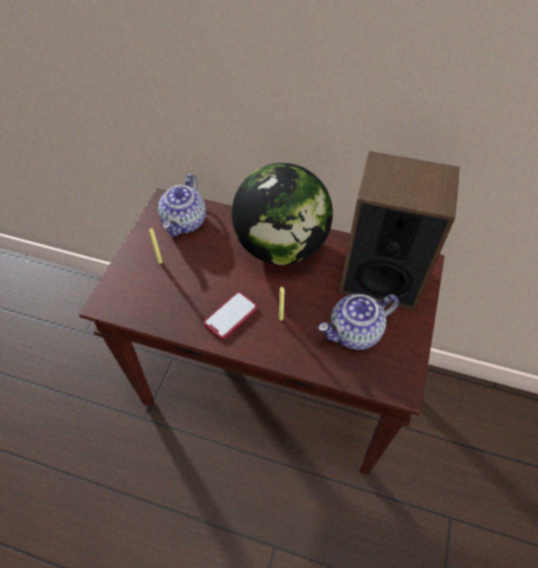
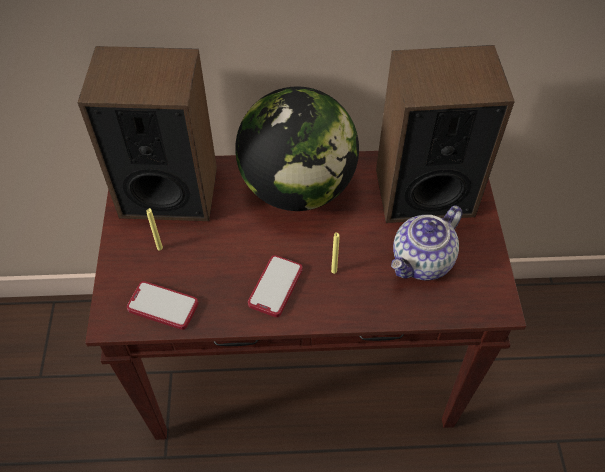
camera: 20 degrees left, 0 degrees up
(143, 305) = (163, 306): none -> phone
(185, 222) = (169, 191): teapot -> speaker

